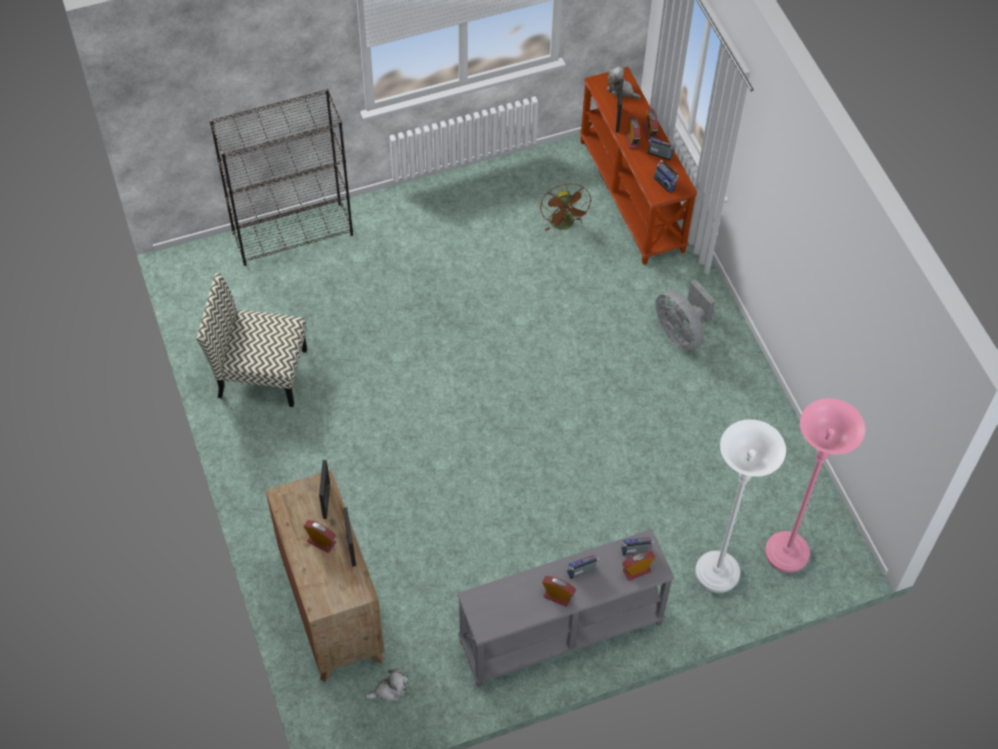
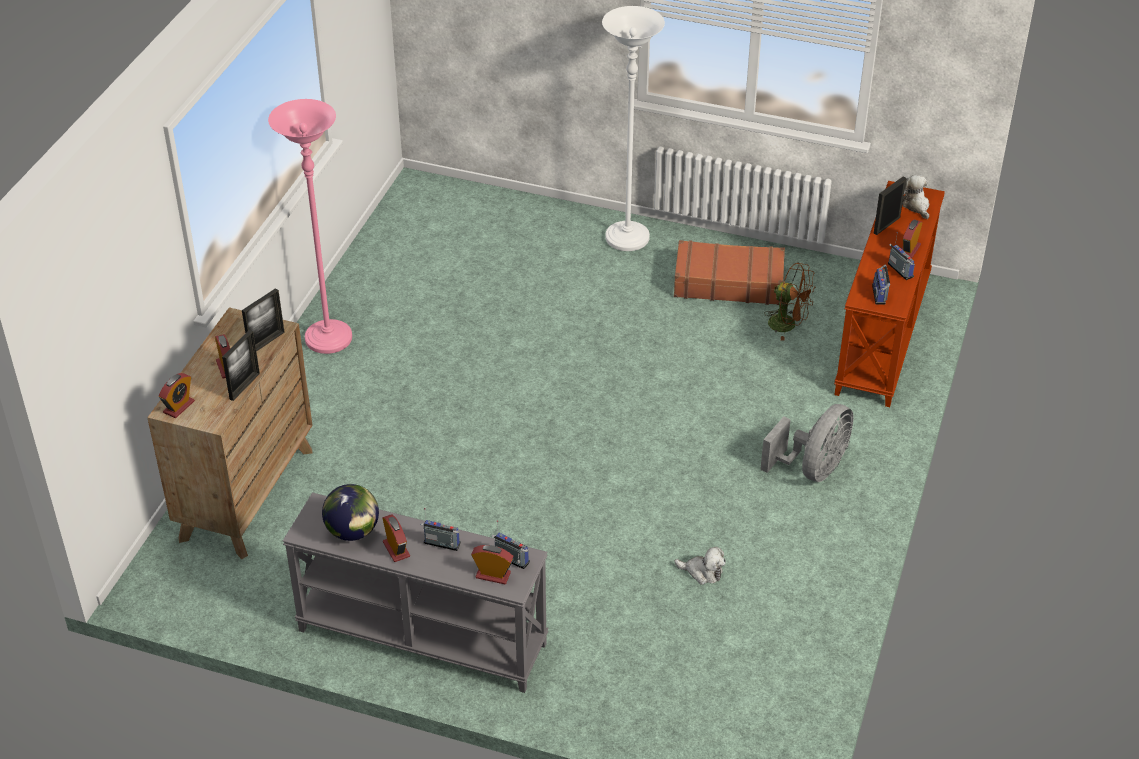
camera: 40 degrees right, 15 degrees down
(260, 373) = (388, 292): chair -> none
(293, 233) = (530, 210): black bookcase -> none
(389, 690) = (223, 583): plush toy -> plush toy (702, 572)
(493, 213) = (728, 283): none -> brown suitcase
(516, 603) = (353, 531): none -> globe
(564, 225) = (788, 325): brown fan -> brown fan turned 90 degrees counterclockwise
(632, 140) = (883, 247): alarm clock -> alarm clock (179, 407)
(681, 333) = (813, 469): grey fan -> grey fan turned 150 degrees counterclockwise
(717, 573) = (628, 686): white floor lamp -> white floor lamp (627, 239)
(786, 553) = (720, 715): pink floor lamp -> pink floor lamp (328, 339)

